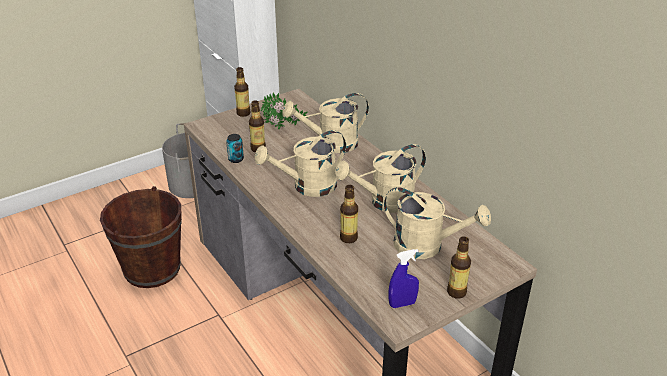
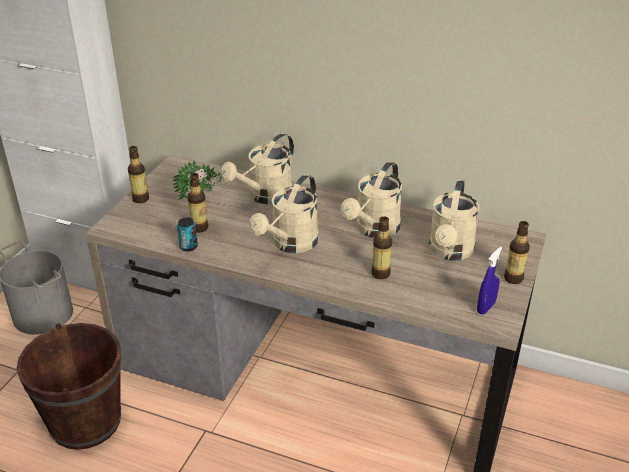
camera: 35 degrees left, 0 degrees up
(427, 246) = (450, 252): beige watering can -> beige watering can turned 120 degrees clockwise

